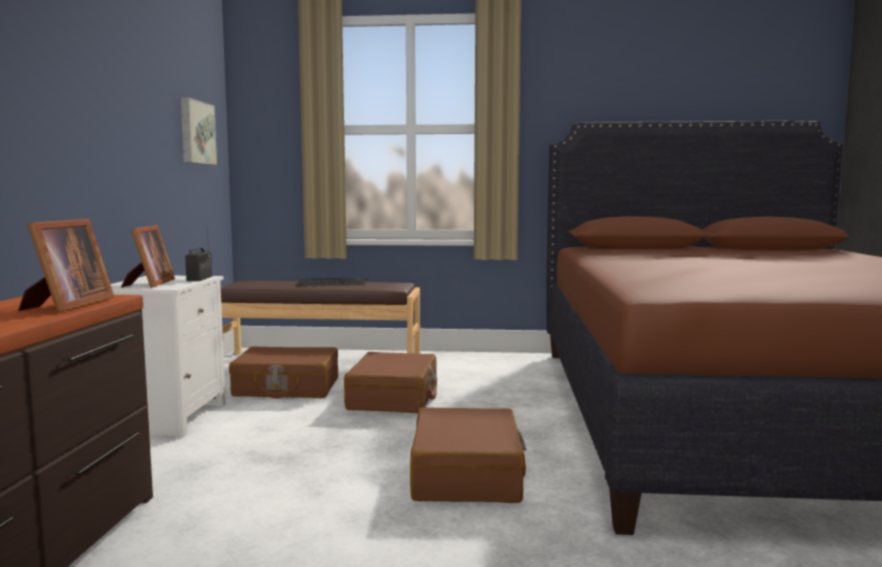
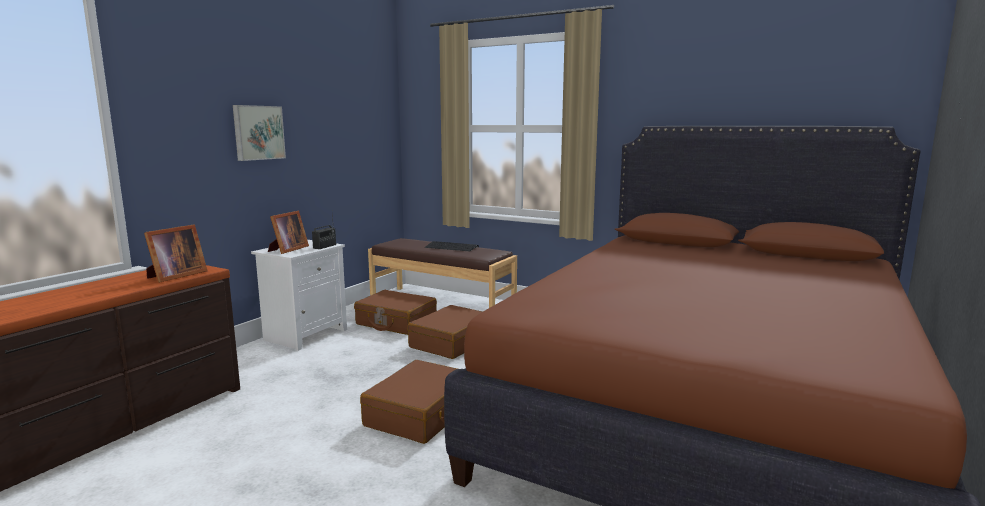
camera: 25 degrees right, 5 degrees up
(196, 132) = (362, 135): picture -> picture (258, 132)

